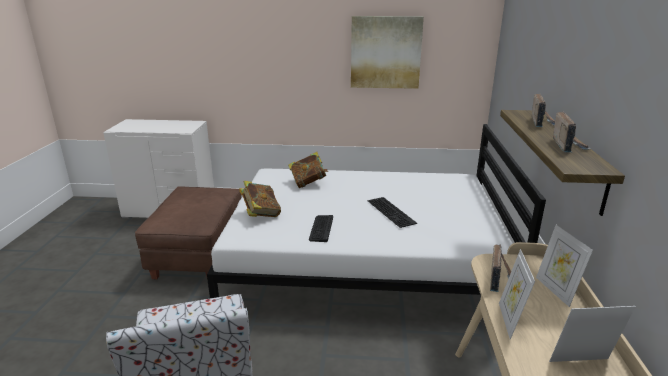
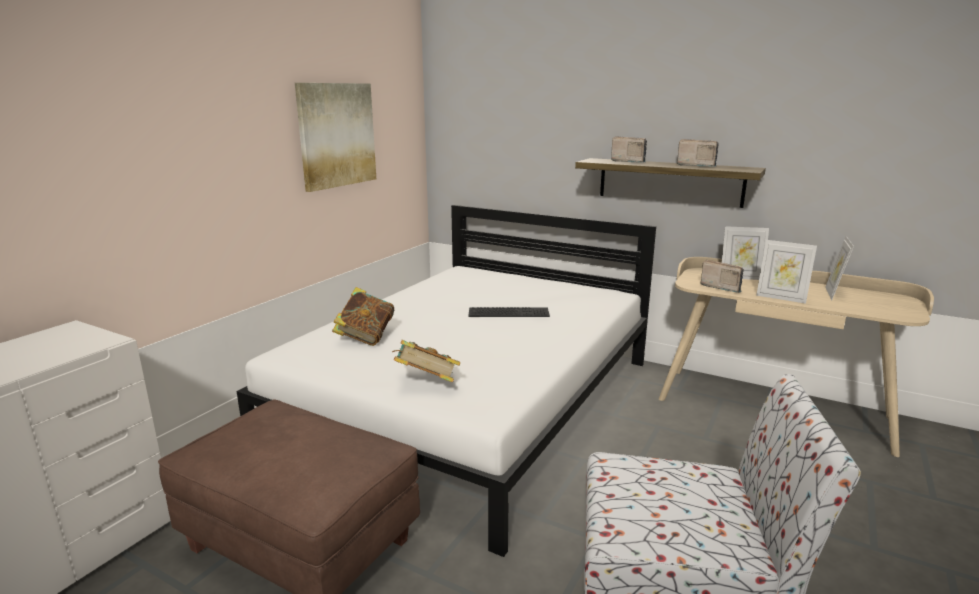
camera: 65 degrees left, 5 degrees down
(321, 228) = (511, 354): keyboard -> none

